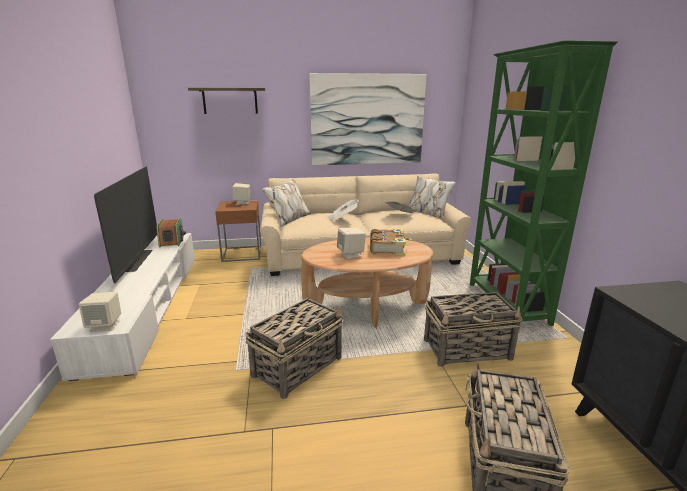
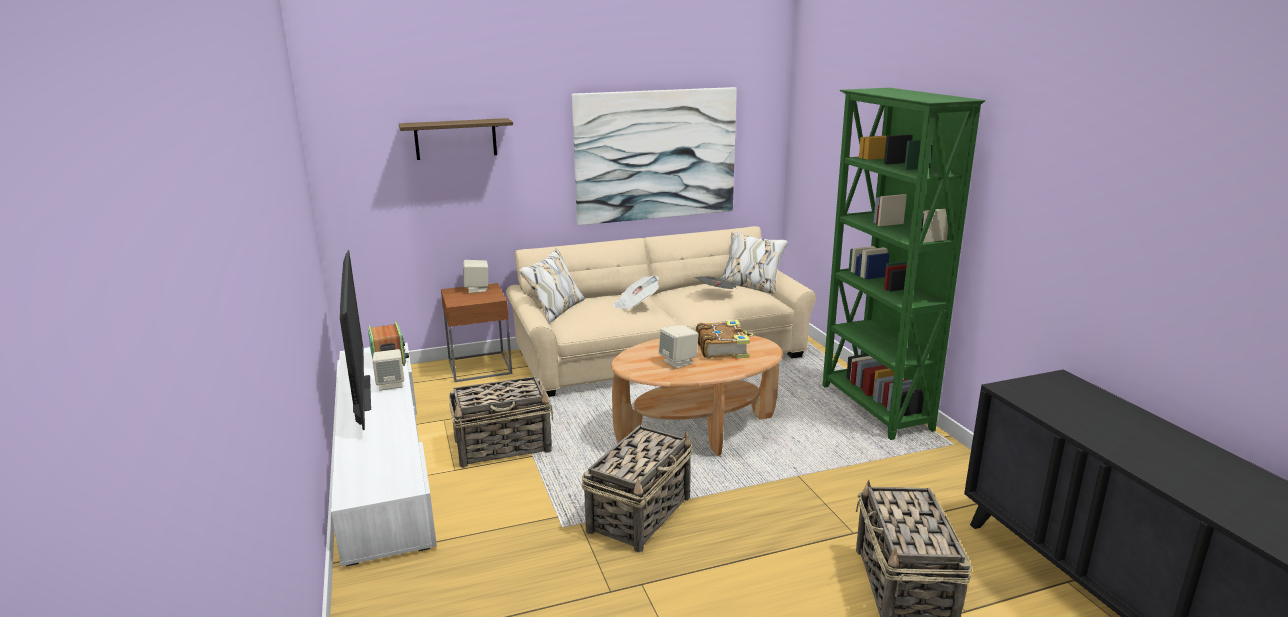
camera: 10 degrees left, 0 degrees up
(105, 325) = (391, 487): beige speaker -> beige speaker (391, 384)
(468, 349) = (840, 470): basket -> basket (504, 446)

